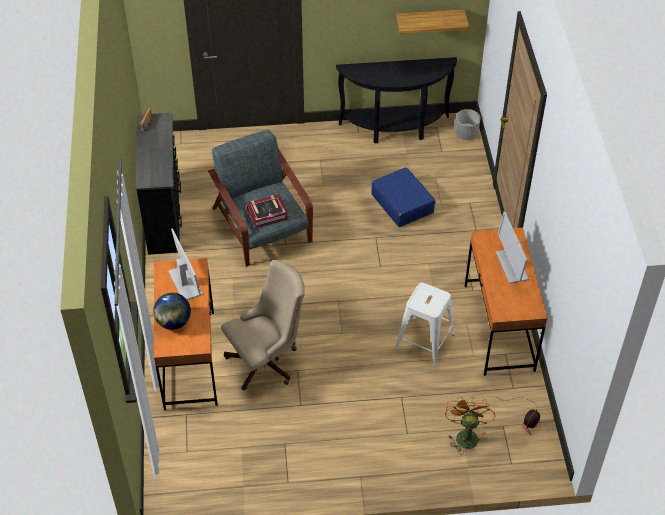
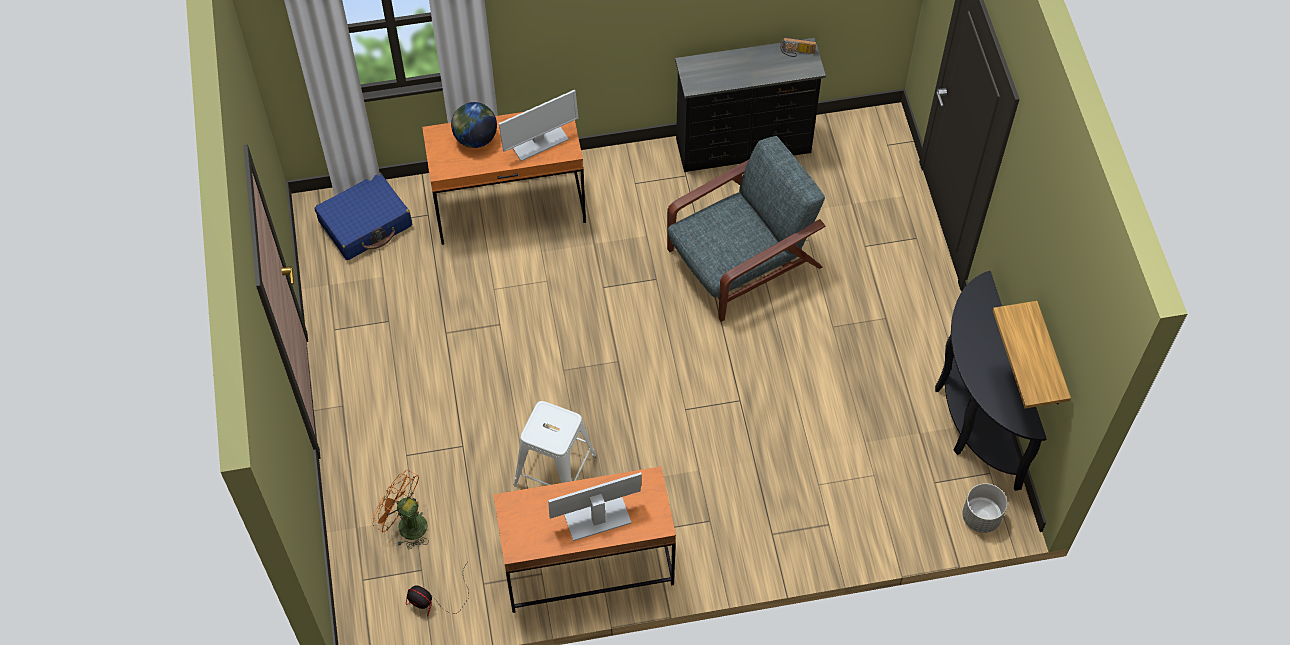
camera: 85 degrees right, 10 degrees up
(267, 214) = (711, 236): book -> none
(267, 361) = (512, 290): beige office chair -> none
(402, 203) = (812, 431): blue suitcase -> blue suitcase (366, 224)
(466, 435) = (406, 524): orange fan -> orange fan turned 150 degrees counterclockwise

